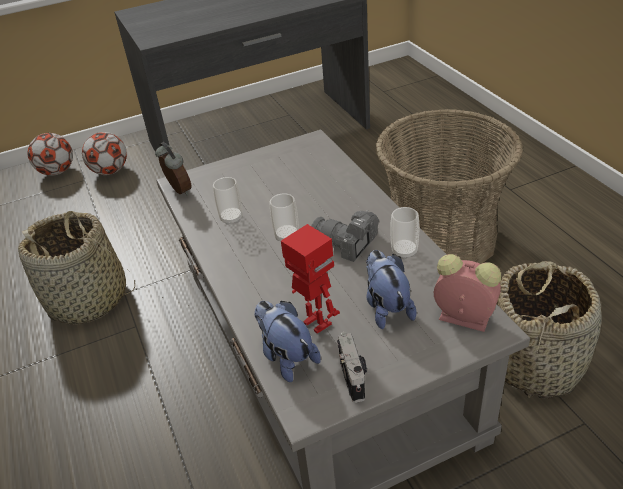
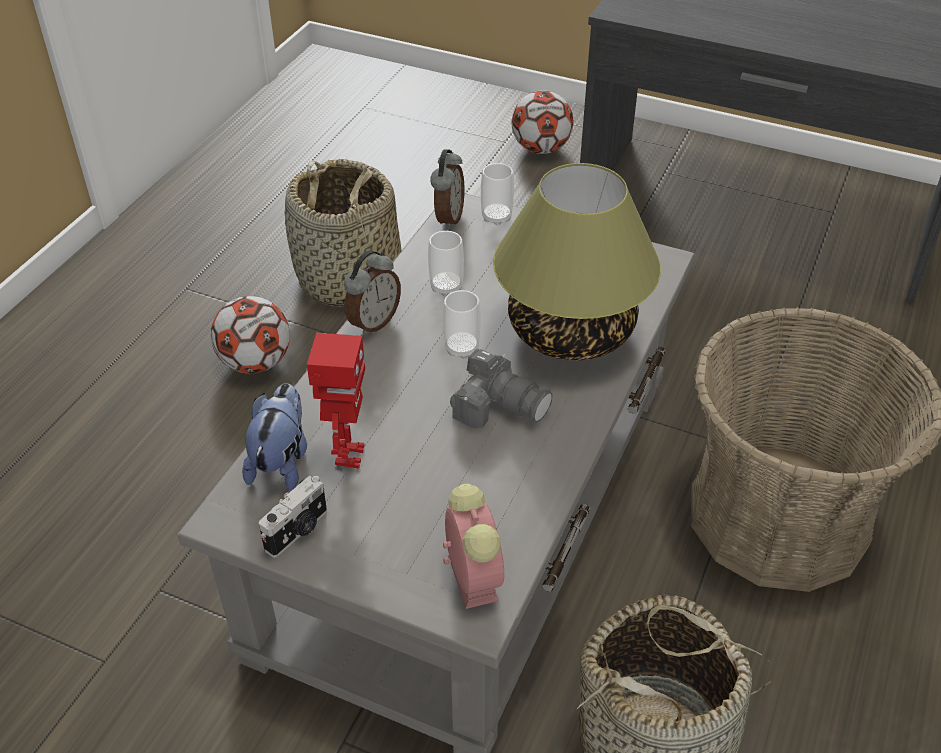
camera: 45 degrees right, 5 degrees up
(57, 172) = (493, 113): football -> football (255, 362)
(220, 260) = (373, 322): none -> alarm clock
(323, 192) = (570, 330): none -> table lamp
(347, 244) = (499, 405): camera -> camera turned 135 degrees clockwise
(386, 307) = (426, 499): plush toy -> none
(404, 251) = (536, 462): cup -> cup (496, 217)

